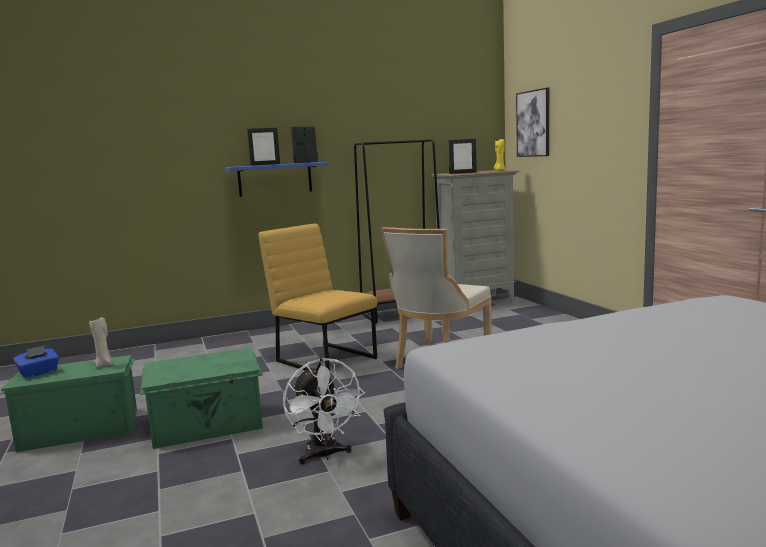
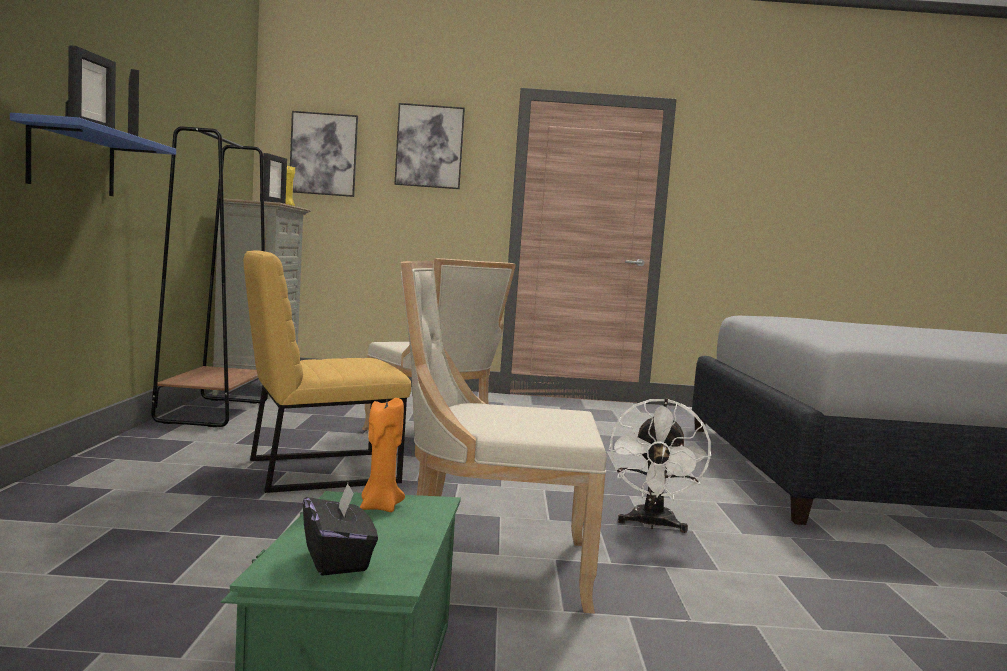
camera: 70 degrees left, 5 degrees down
(39, 373) = (337, 559): blue tissue box -> black tissue box
(104, 365) = (380, 507): beige candle -> orange candle
(208, 426) = (489, 566): green storage box -> beige chair
(324, 455) = (652, 525): white fan -> white fan turned 105 degrees clockwise
(590, 103) = (429, 146): none -> picture

